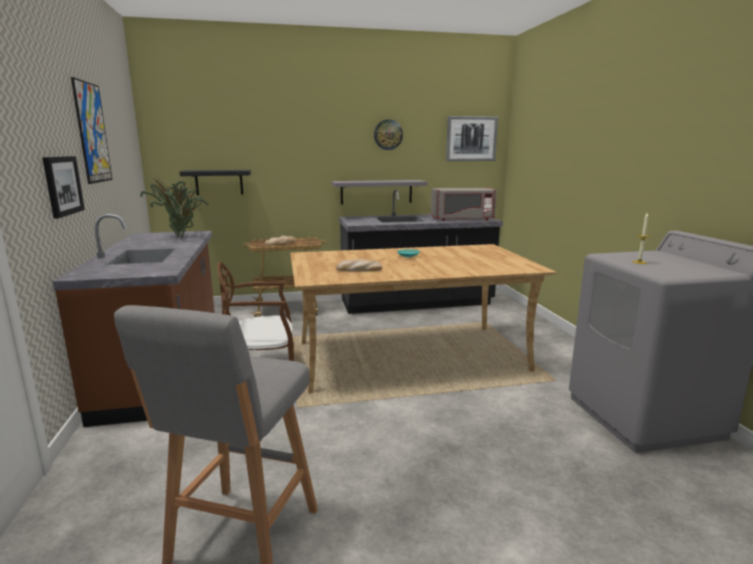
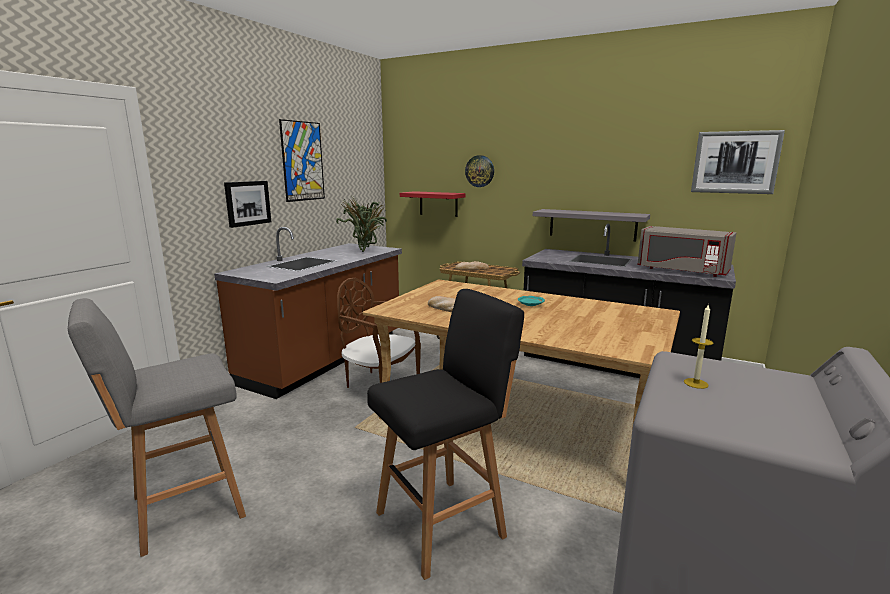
camera: 40 degrees right, 0 degrees up
(219, 182) = (438, 204): black shelf -> red shelf
(388, 134) = (612, 158): wall clock -> wall clock (480, 171)
(464, 433) = (444, 522): none -> black stool

